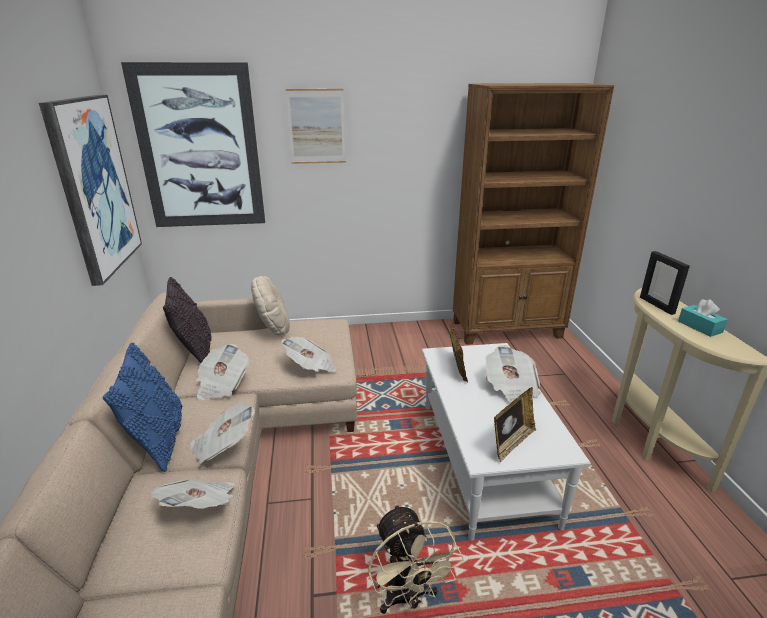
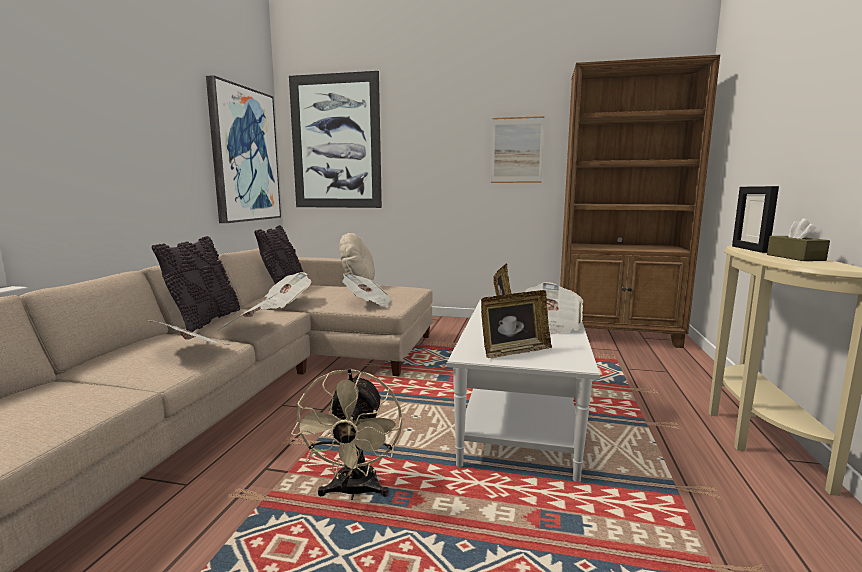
camera: 20 degrees right, 15 degrees down
(159, 440) = (205, 320): blue pillow -> black pillow
(316, 127) = (430, 122): picture -> picture (517, 150)
(699, 327) = (795, 257): turquoise tissue box -> brown tissue box

